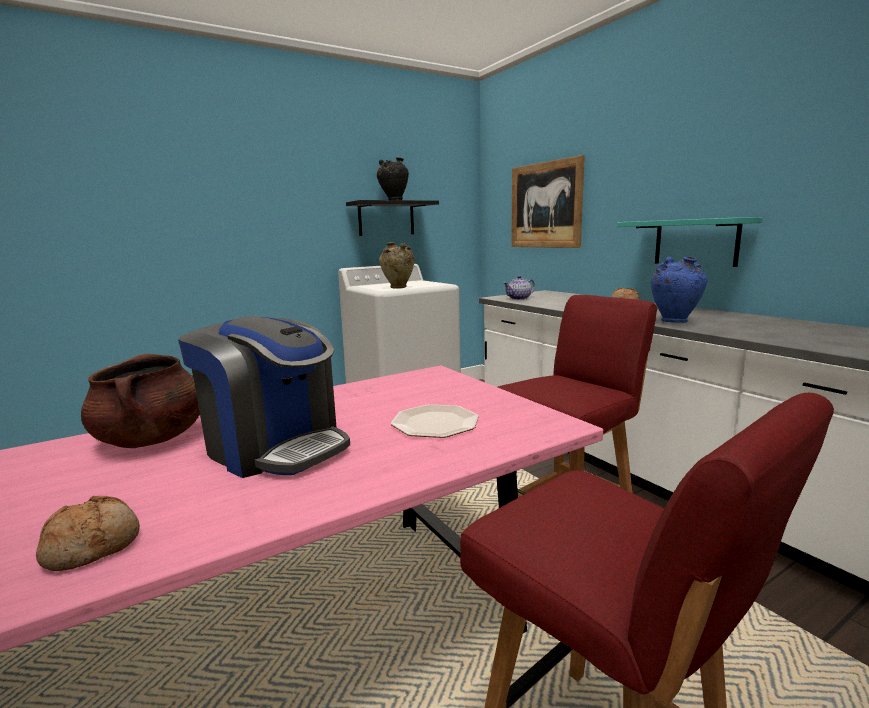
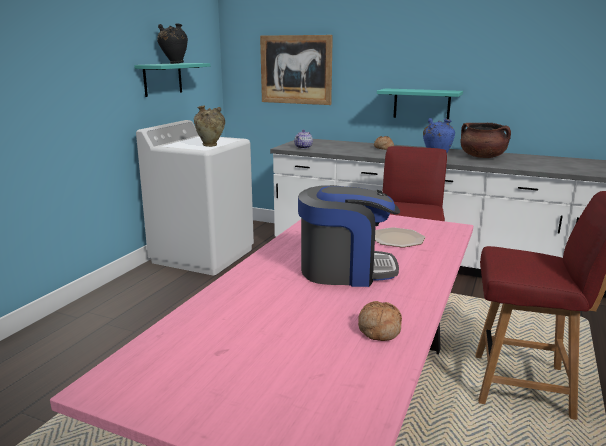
camera: 35 degrees left, 5 degrees up
(151, 439) = (257, 286): brown cooking pot -> brown cooking pot (482, 157)
(386, 218) = (162, 79): black shelf -> turquoise shelf

